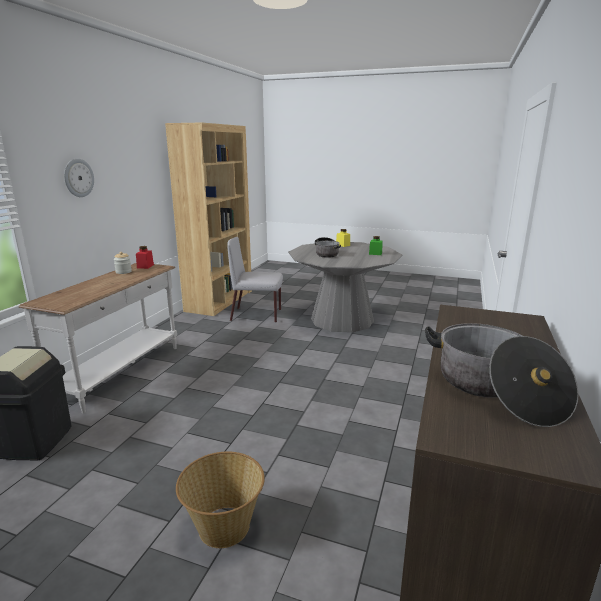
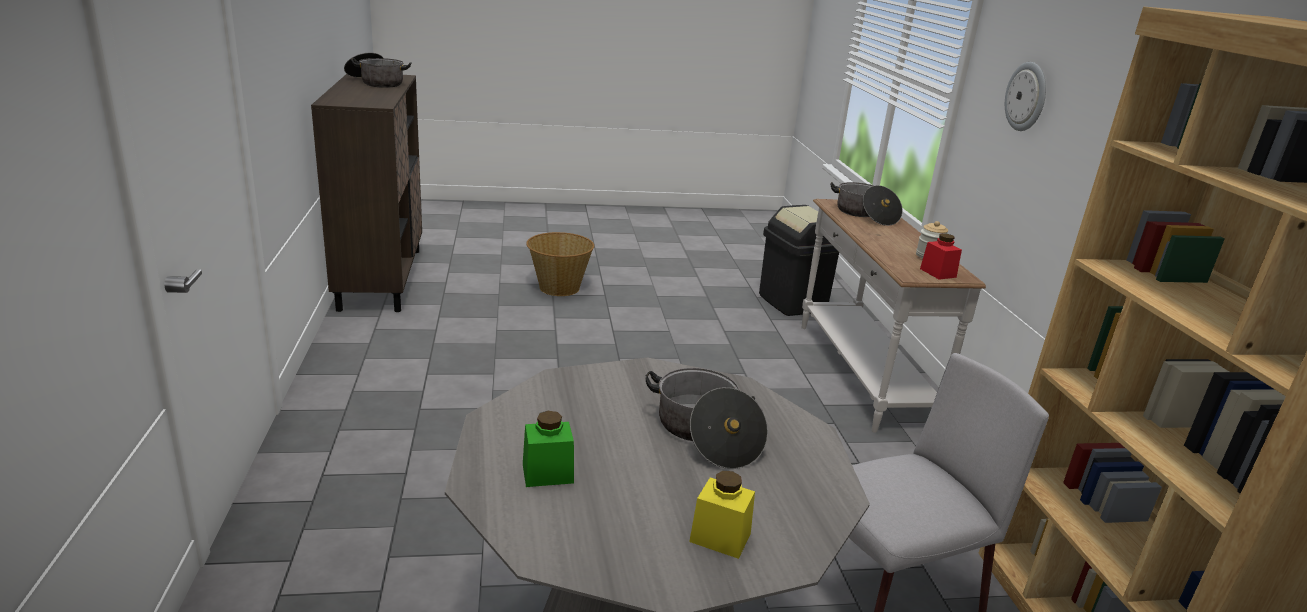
camera: 150 degrees right, 5 degrees up
(74, 295) = (864, 214): none -> cooking pot

